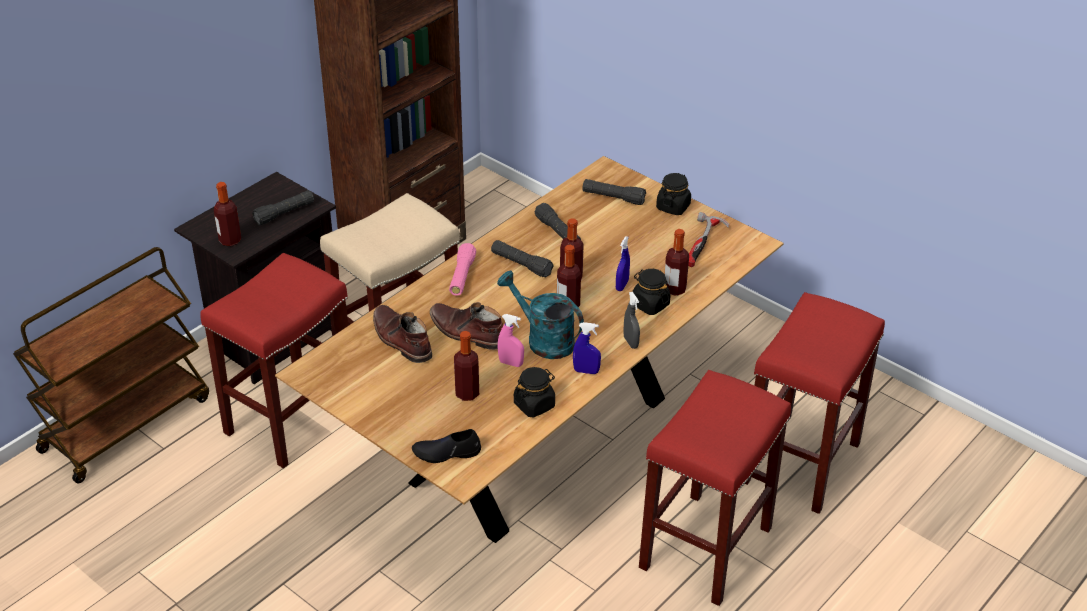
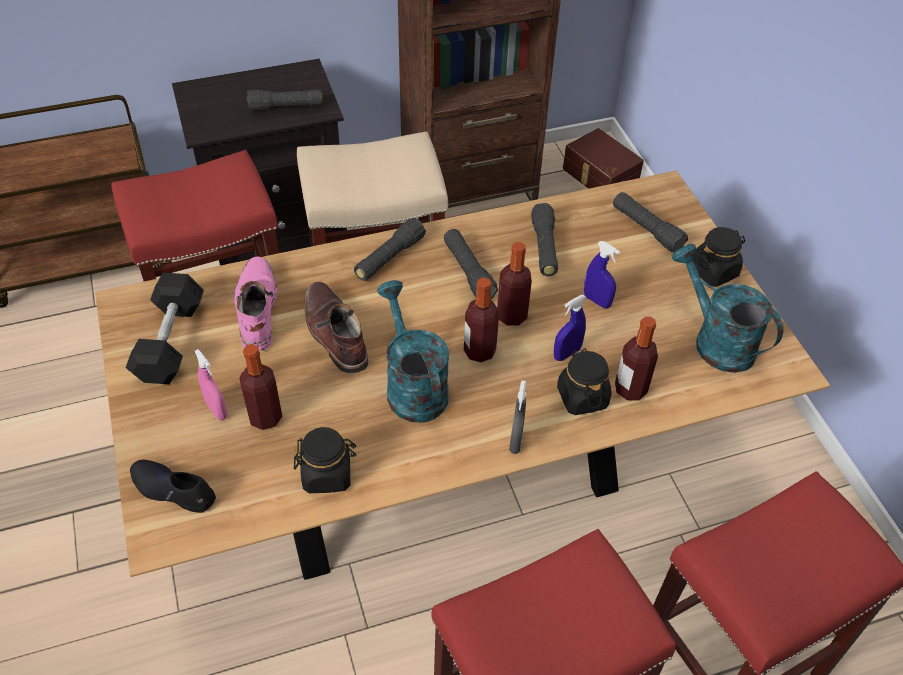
camera: 30 degrees right, 10 degrees up
(230, 240) = (209, 116): bottle -> none
(361, 380) = (170, 341): none -> black dumbbell
(401, 340) = (256, 309): brown boot -> pink boot
(462, 276) = (389, 258): pink flashlight -> black flashlight
(498, 201) = (599, 176): none -> brown storage box
(511, 363) = (348, 400): pink spray bottle -> pink spray bottle (216, 409)
(586, 371) = (427, 456): blue spray bottle -> blue spray bottle (597, 301)
(703, 244) = (715, 340): hammer -> turquoise watering can

